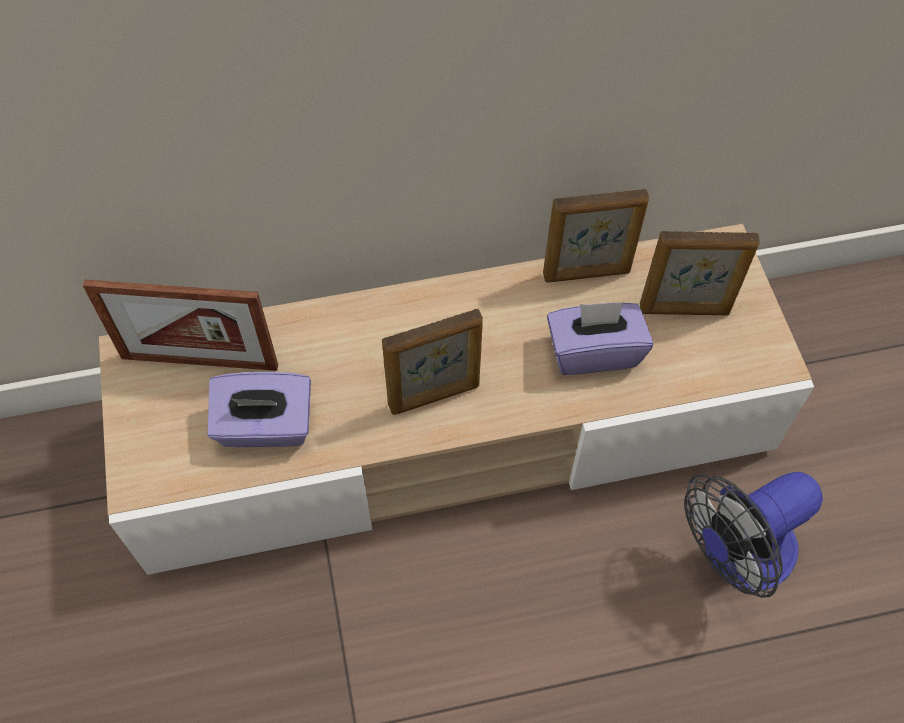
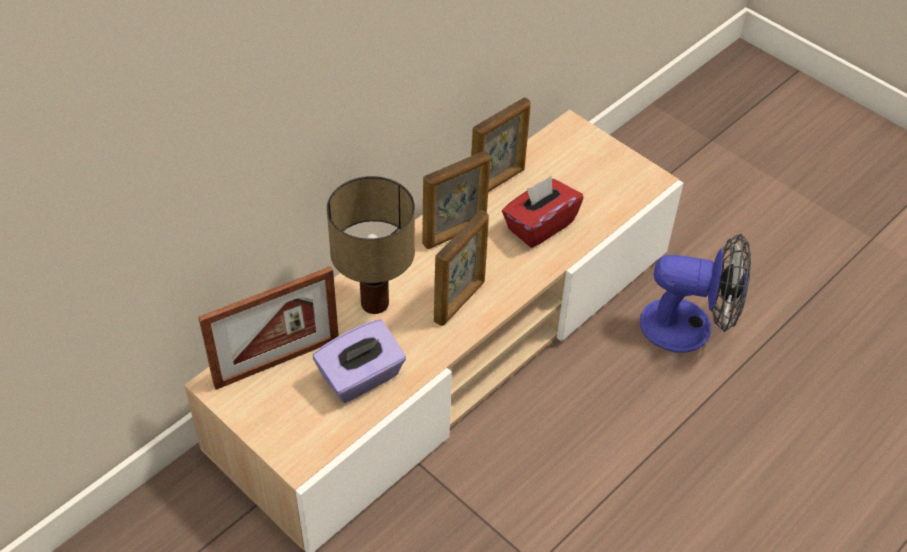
camera: 35 degrees left, 10 degrees down
(343, 348) = (373, 303): none -> table lamp
(593, 351) = (539, 225): purple tissue box -> red tissue box
(684, 310) = (575, 175): picture frame -> picture frame (455, 234)
(736, 556) = (689, 327): fan -> fan turned 105 degrees counterclockwise

